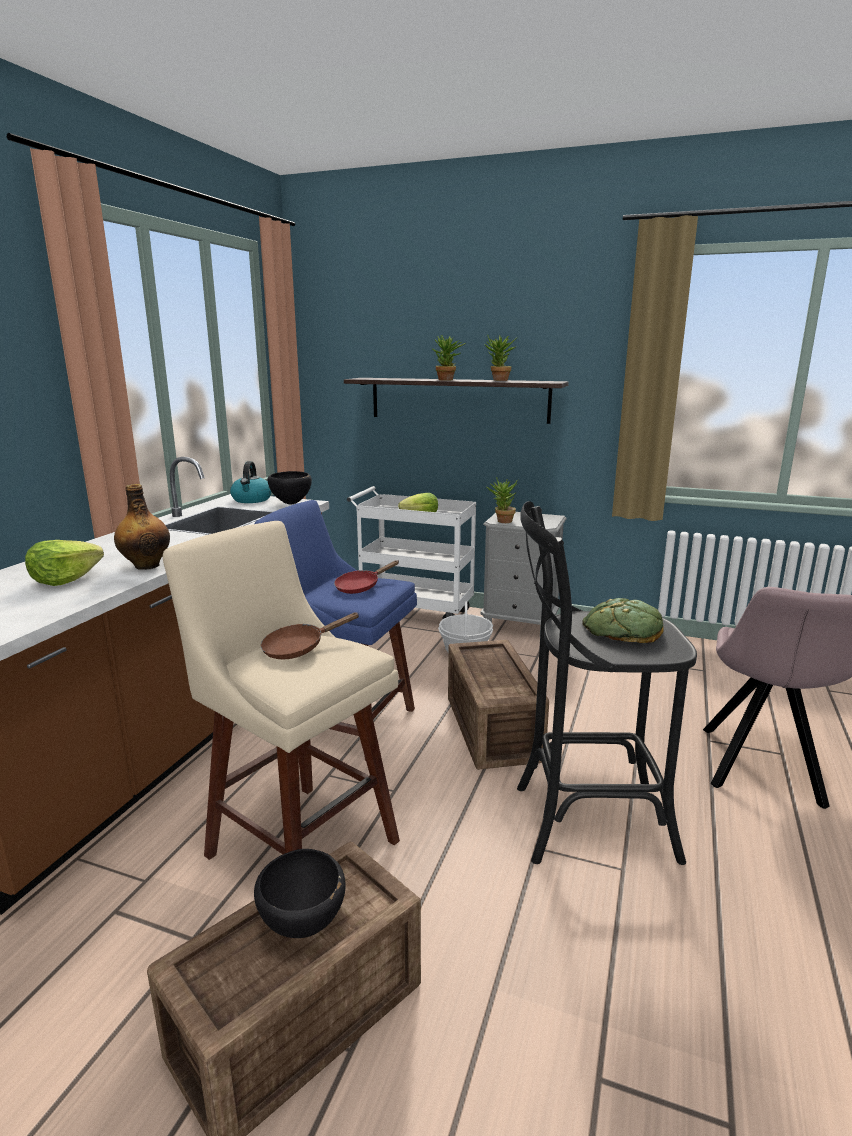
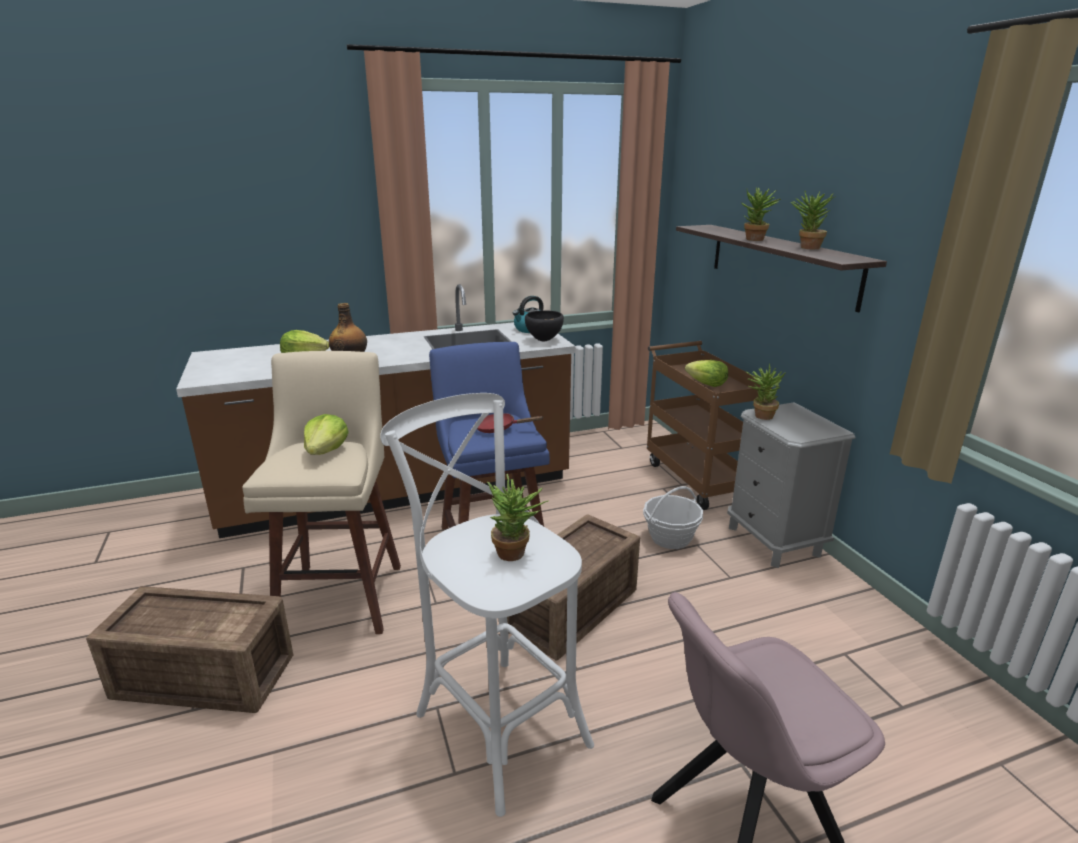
camera: 50 degrees right, 5 degrees up
(299, 648) = (326, 451): brown frying pan -> lettuce
(304, 926) = (196, 619): black bowl -> none
(413, 613) = (694, 481): white cart -> brown cart
(585, 821) = (497, 722): black stool -> white stool
(623, 629) = (516, 554): bread -> potted plant

